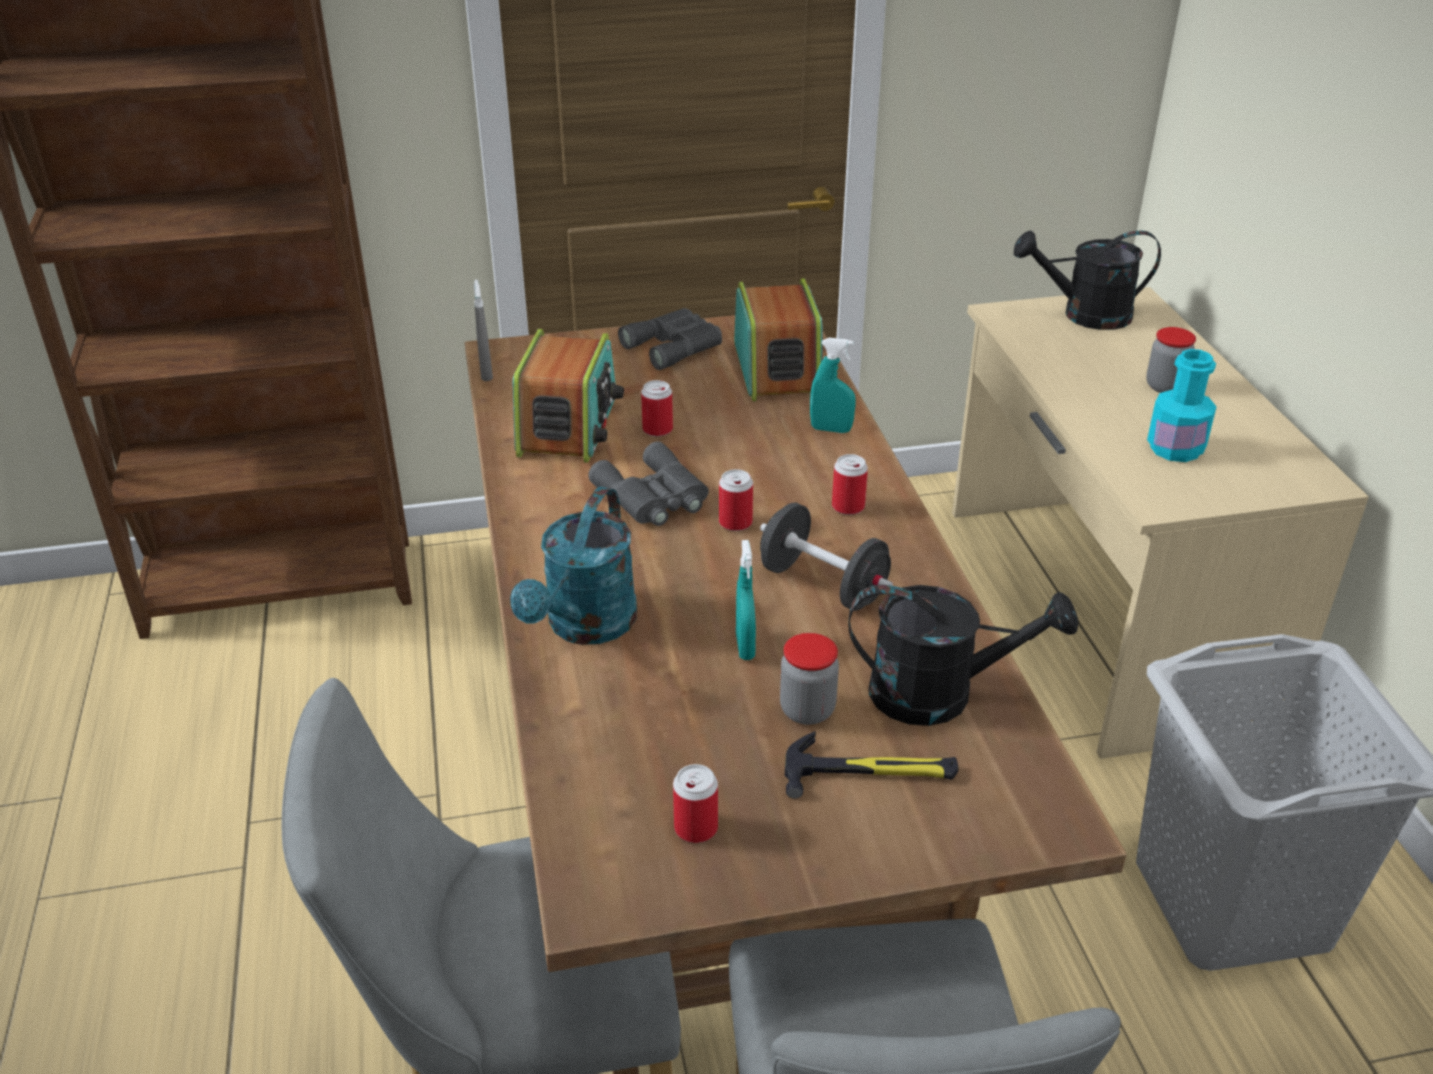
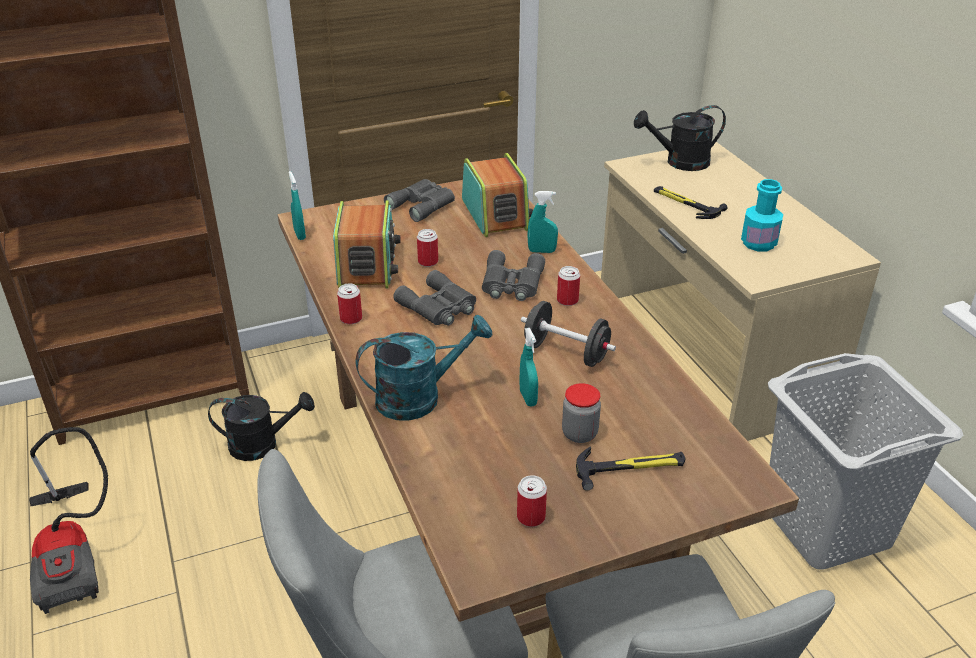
camera: 10 degrees left, 0 degrees up
(120, 797) = (74, 556): none -> vacuum cleaner
(486, 373) = (299, 234): grey spray bottle -> turquoise spray bottle
(585, 627) = (419, 397): turquoise watering can -> turquoise watering can turned 120 degrees counterclockwise
(735, 522) = (498, 318): can -> can (351, 318)
(771, 473) = (511, 284): none -> grey binoculars
(940, 693) = (659, 413): black watering can -> black watering can (262, 444)
(1076, 379) = (685, 204): none -> hammer
(1165, 386) = (741, 204): jar -> none

